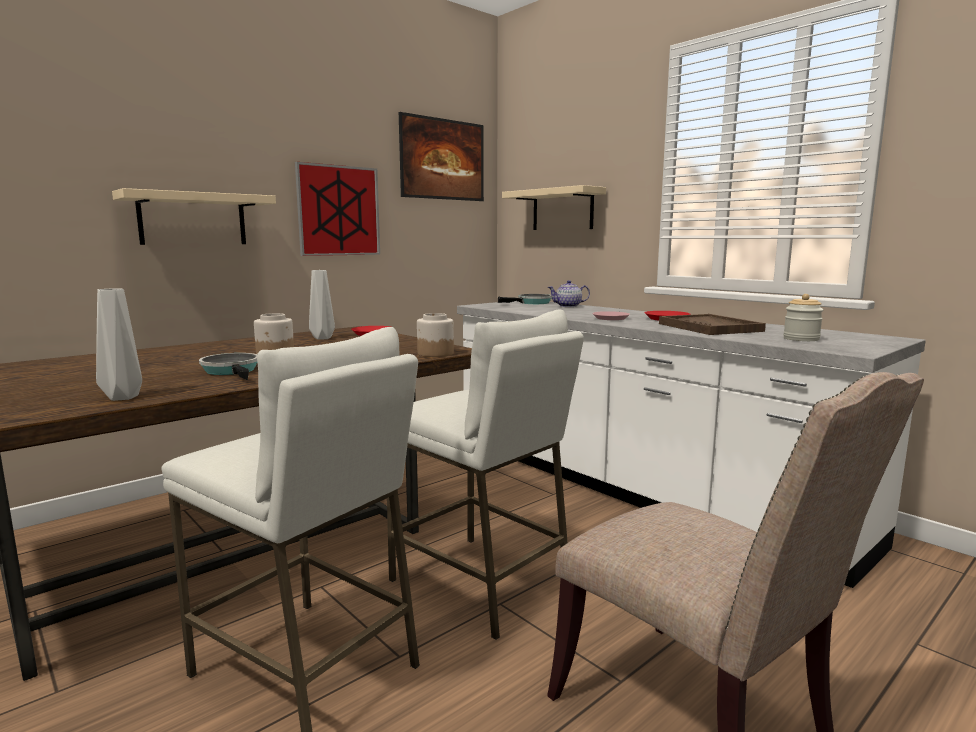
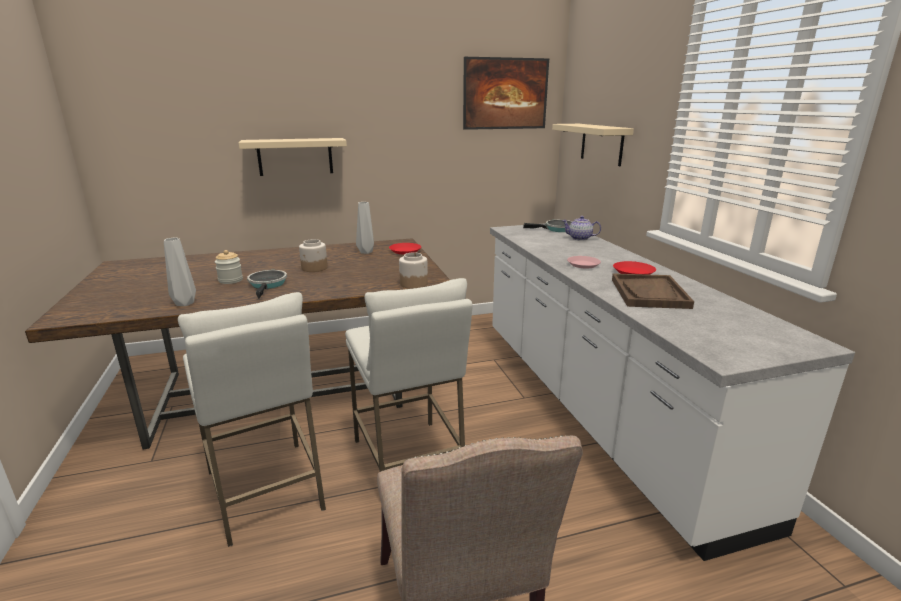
camera: 25 degrees right, 10 degrees up
(338, 211) = (407, 144): picture -> none
(801, 339) = (706, 328): jar -> jar (230, 280)

